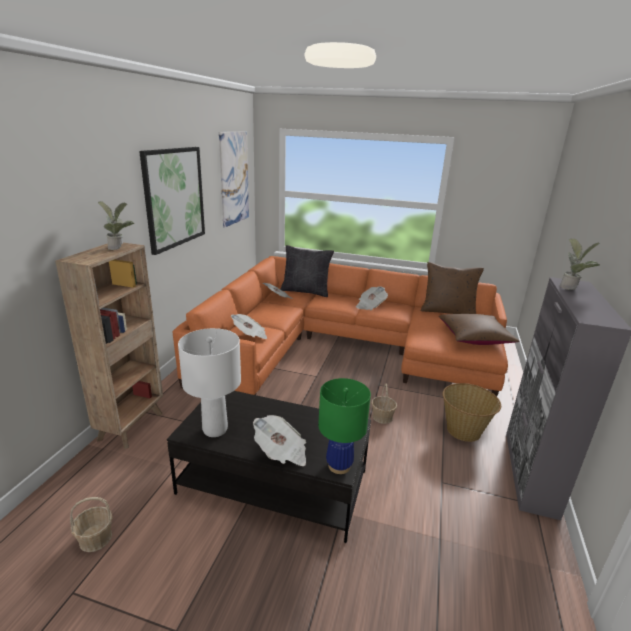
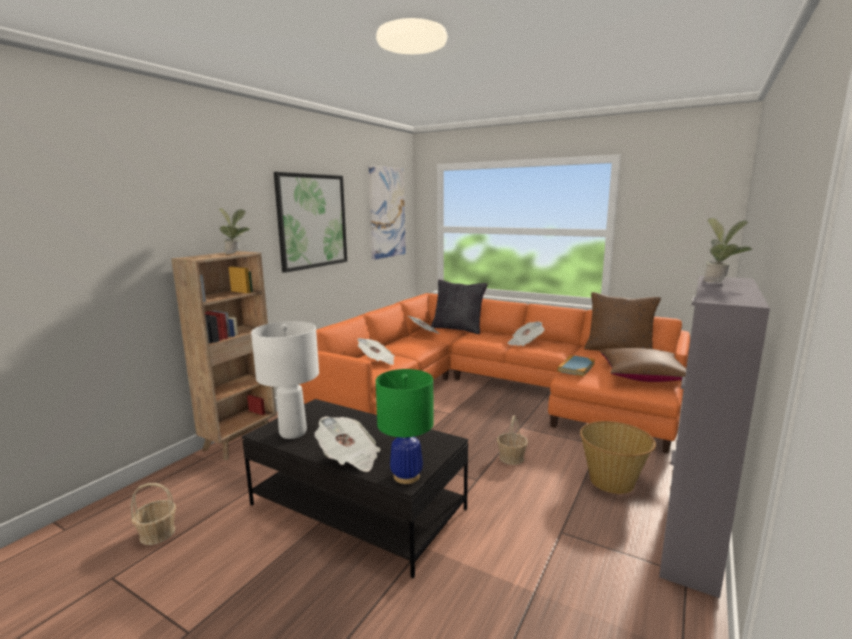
camera: 15 degrees right, 10 degrees down
(422, 332) = (576, 367): none -> book

